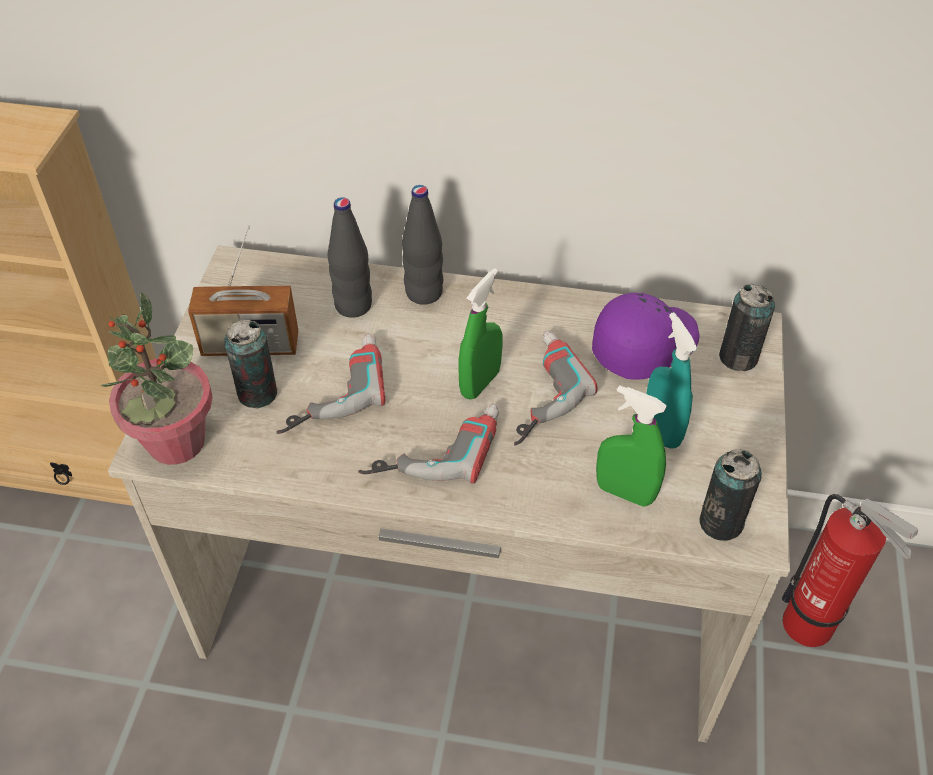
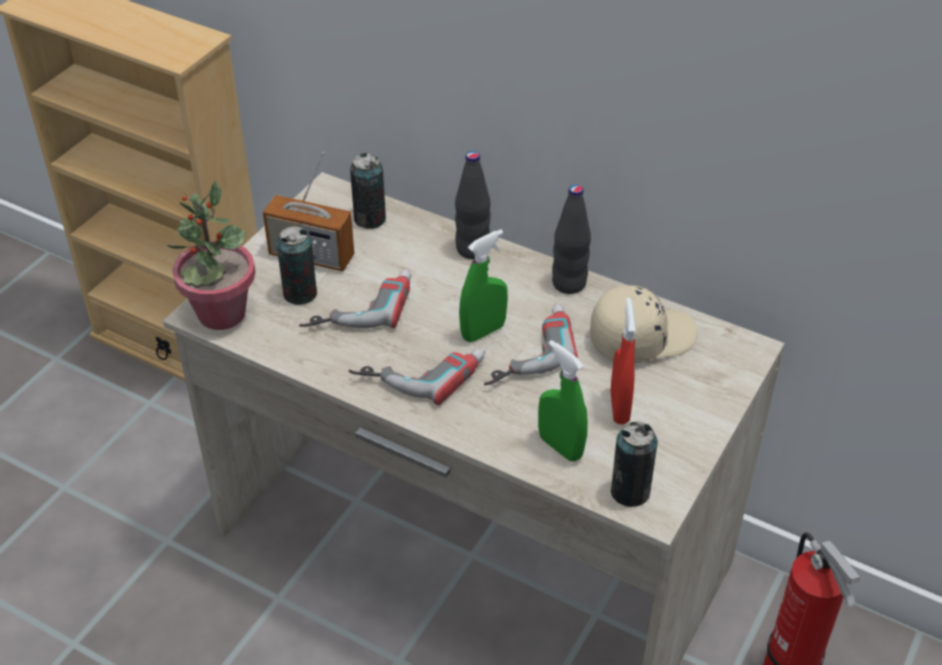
camera: 20 degrees right, 5 degrees down
(353, 306) = (409, 245): black bottle -> black bottle (569, 284)
(643, 345) = (641, 337): purple cap -> beige cap
(661, 429) = (619, 407): turquoise spray bottle -> red spray bottle
(738, 357) = (721, 369): can -> can (370, 219)

